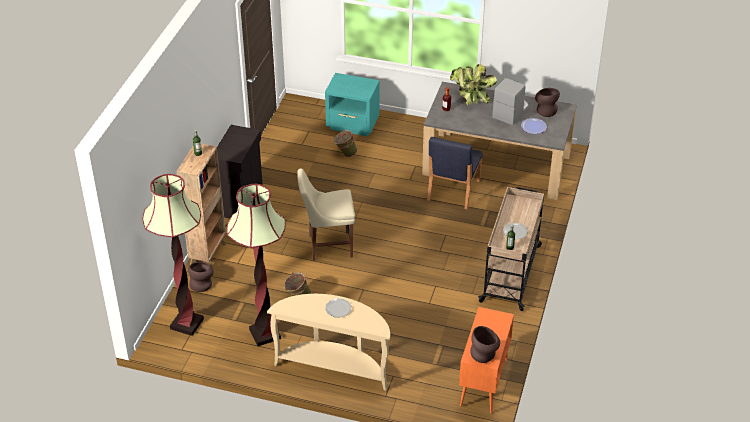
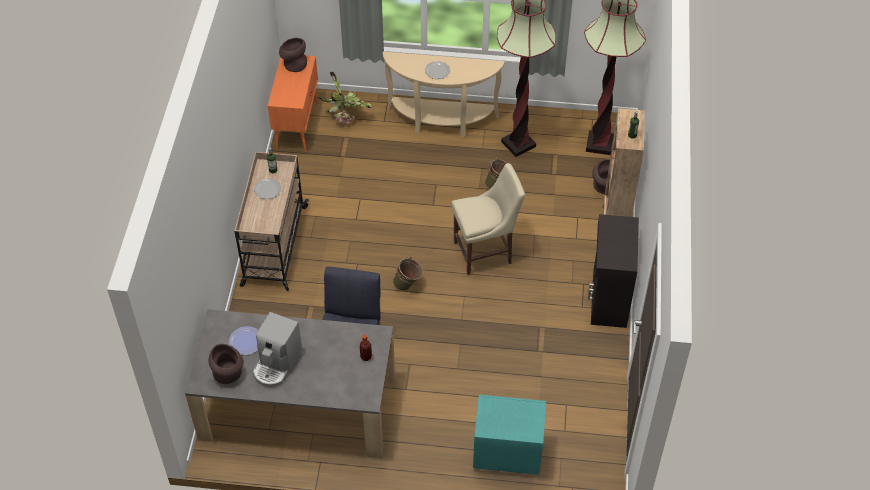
camera: 170 degrees right, 10 degrees up
(345, 153) = (503, 396): green bucket -> green bucket (408, 285)
(470, 98) = (334, 383): potted plant -> potted plant (347, 116)

